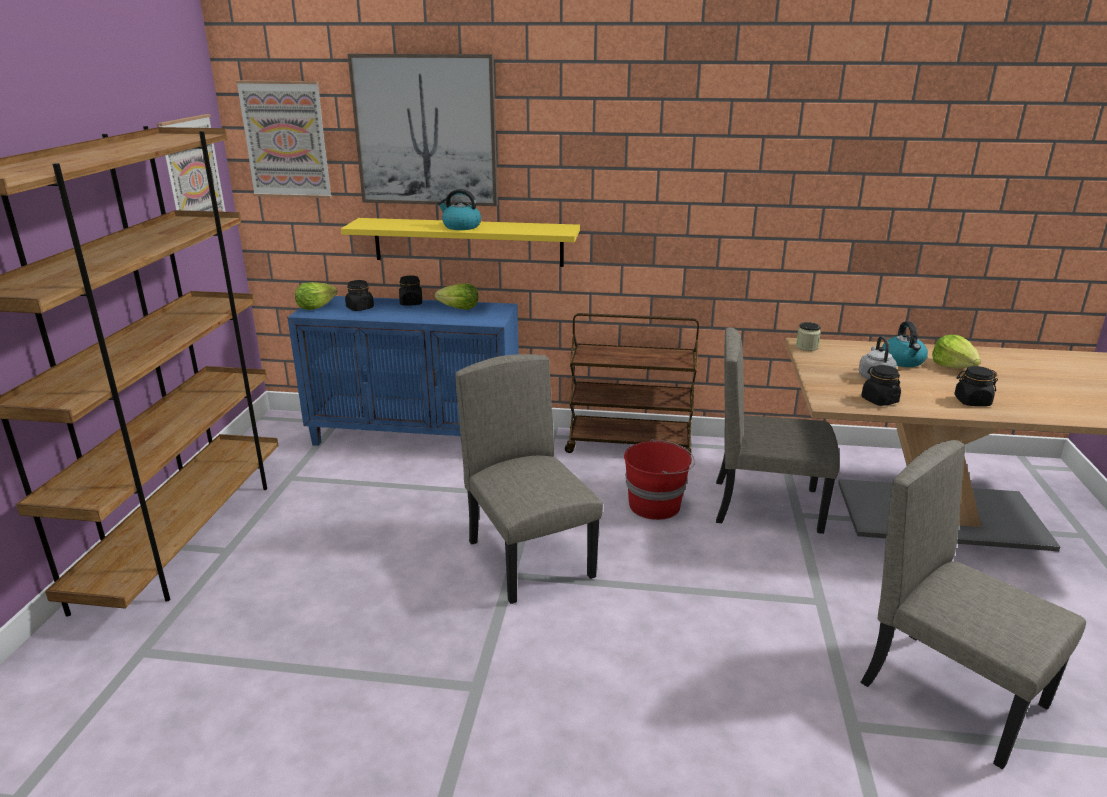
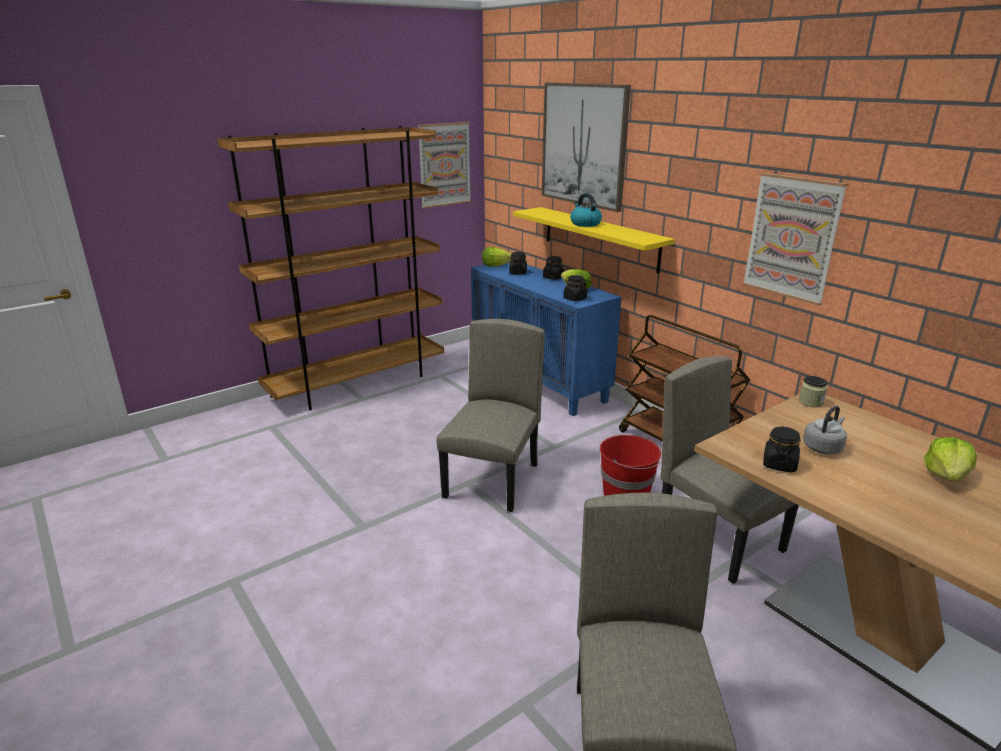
camera: 45 degrees right, 0 degrees up
(286, 140) = (510, 144): picture -> picture (792, 237)
(903, 361) = (891, 449): kettle -> none
(972, 401) = (884, 507): black jar -> black jar (574, 298)

